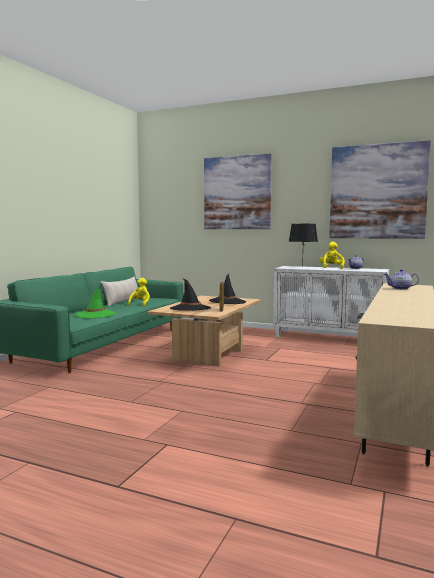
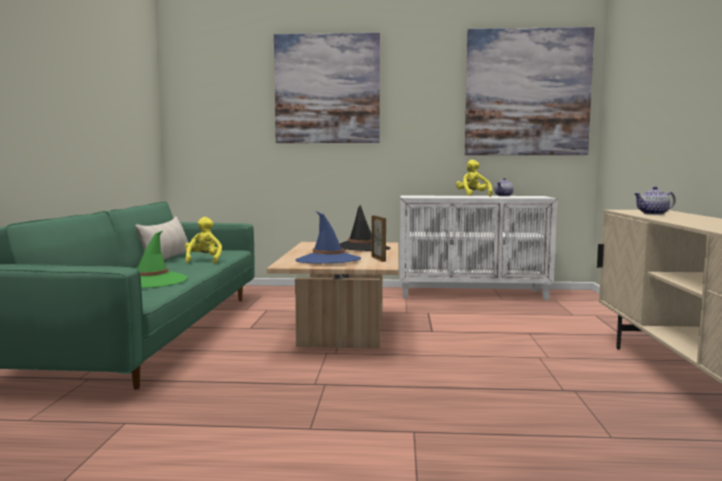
camera: 20 degrees left, 0 degrees up
(190, 308) = (328, 260): black hat -> blue hat
(302, 267) = (435, 196): black table lamp -> none

